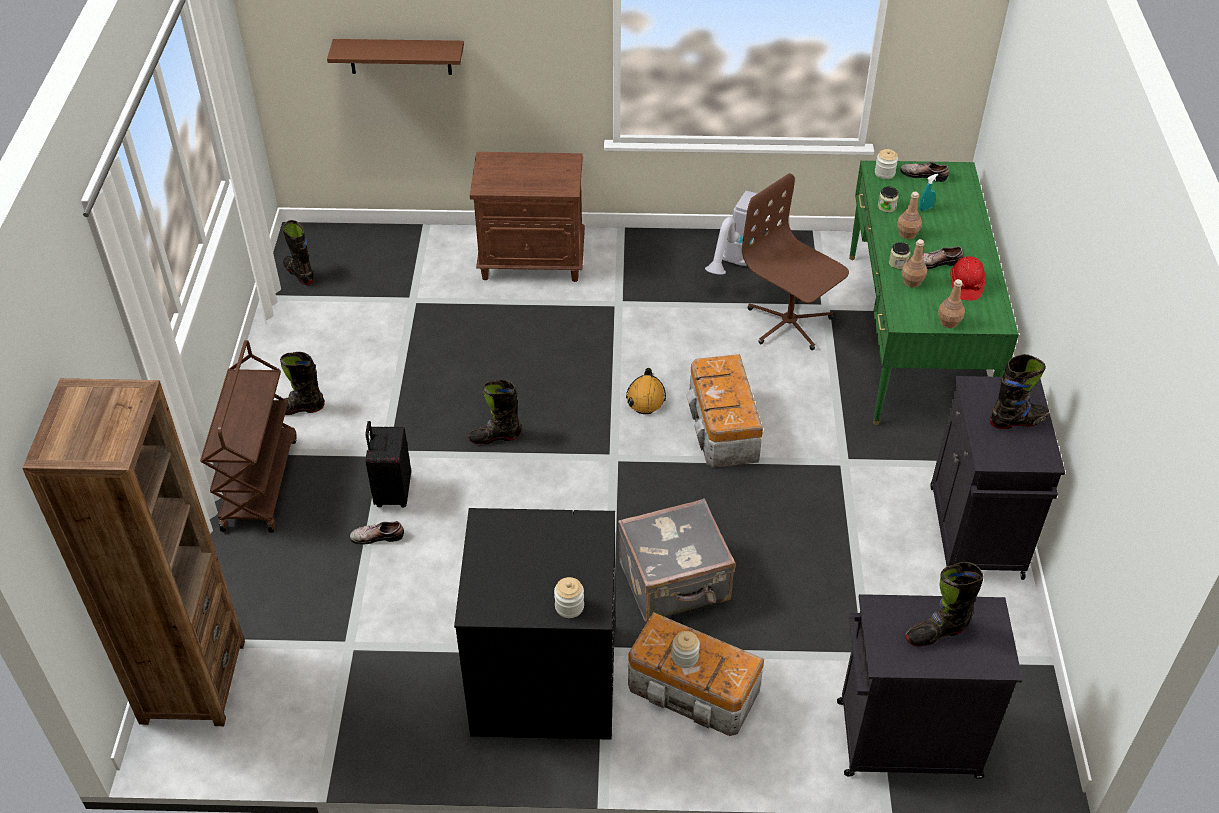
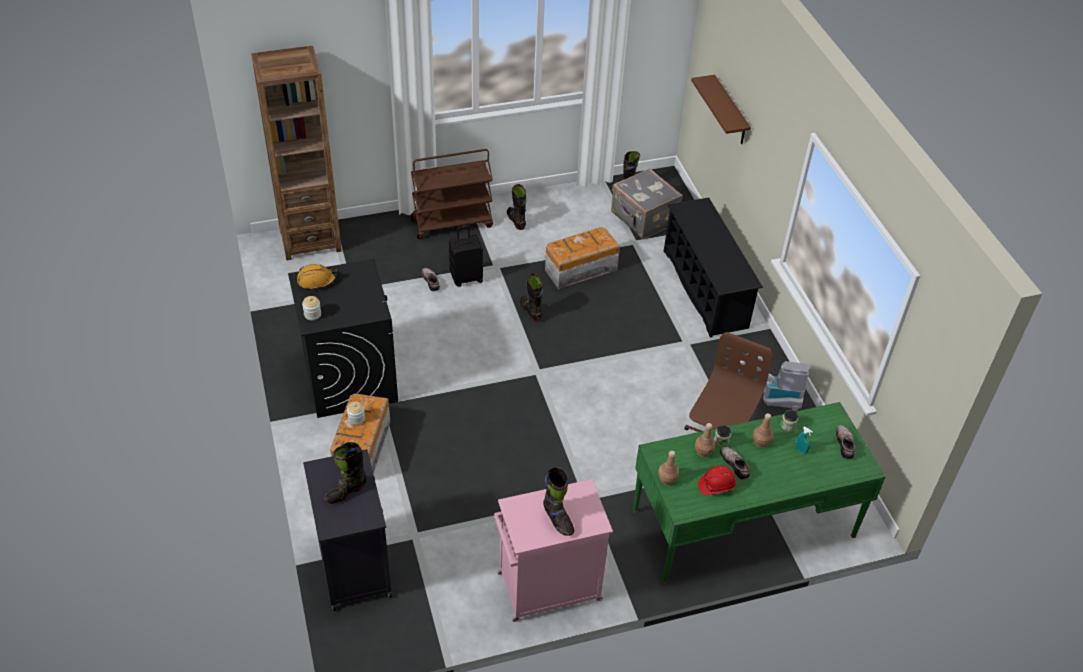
camera: 70 degrees right, 0 degrees up
(533, 260) = (705, 289): brown nightstand -> black shoe rack
(645, 397) = (600, 376): orange hard hat -> orange hard hat (316, 280)
(675, 583) = (443, 424): grey suitcase -> grey suitcase (643, 219)
(722, 428) = (589, 423): storage box -> storage box (579, 269)
(884, 173) = (831, 419): jar -> none
(936, 632) = (346, 491): black boot -> black boot turned 90 degrees counterclockwise
(976, 534) = (547, 587): black cabinet -> pink cabinet

